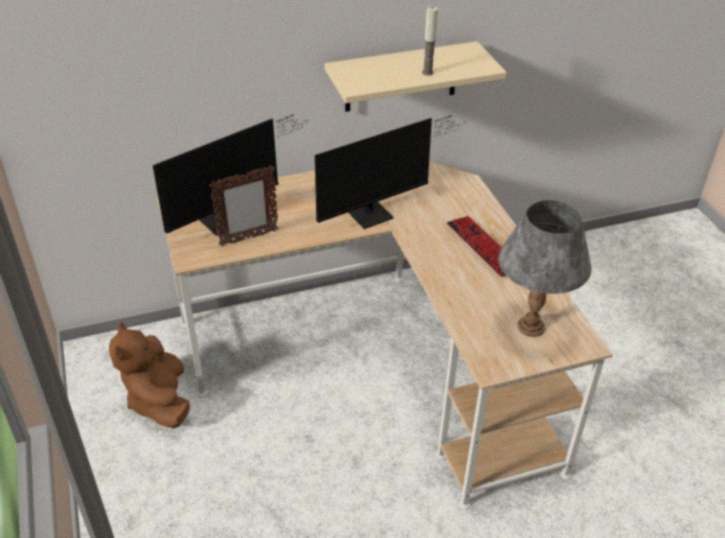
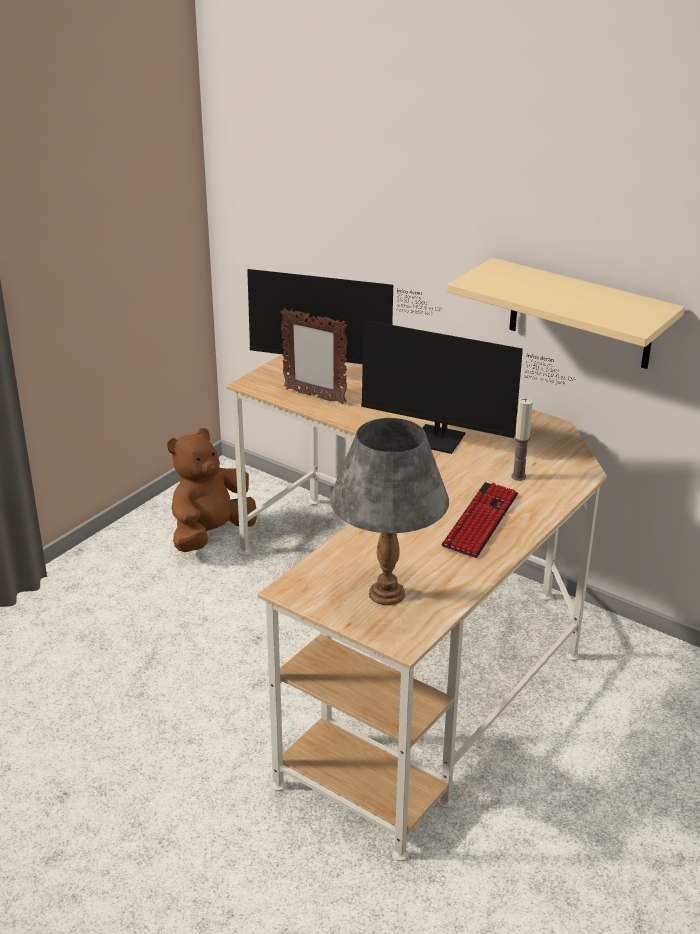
camera: 55 degrees right, 10 degrees down
(427, 72) = (564, 302): candle -> candle (518, 476)

